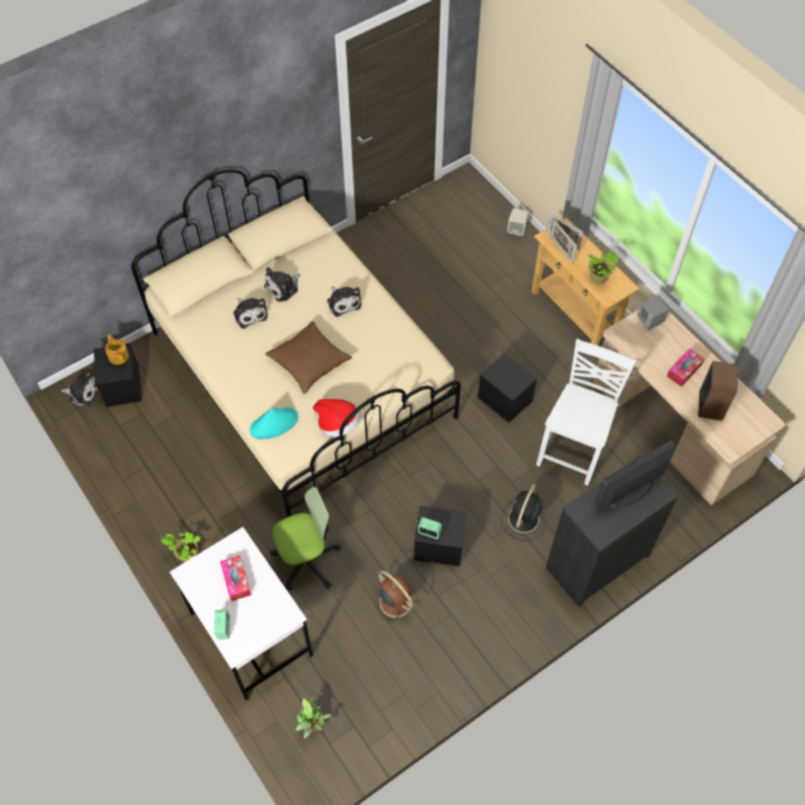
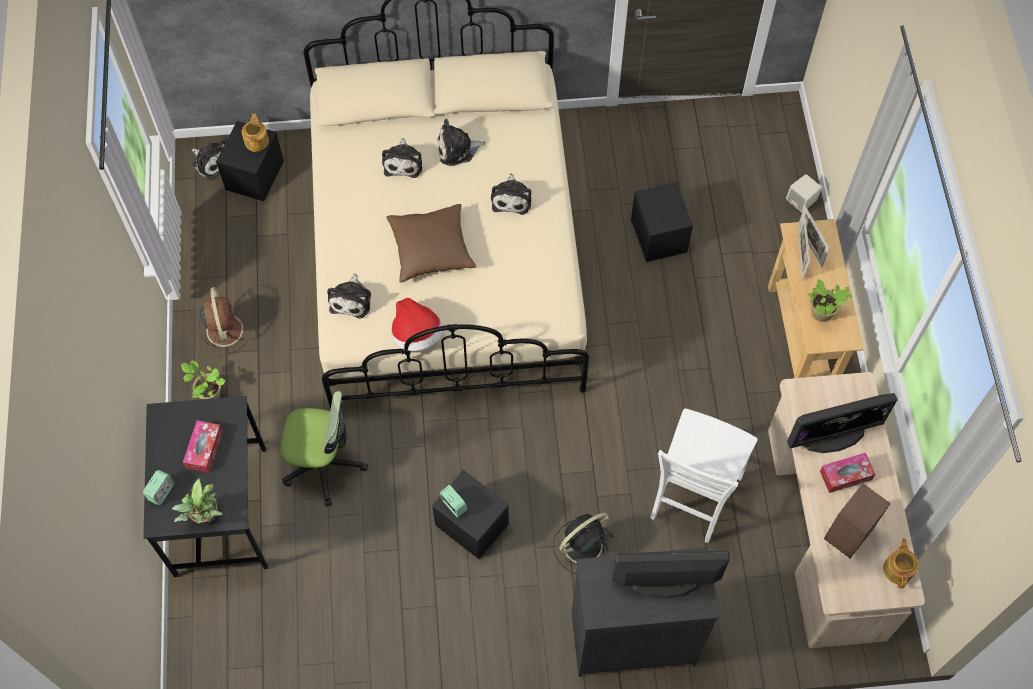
camera: 30 degrees right, 5 degrees up
(250, 634) = (220, 510): white desk -> black desk
(274, 423) = (351, 299): turquoise hat -> plush toy
(313, 726) = (222, 641): potted plant -> potted plant (205, 518)
(394, 601) = (386, 558): brown fan -> brown fan (224, 328)
(505, 399) = (653, 398): black storage box -> black storage box (659, 236)
(574, 450) = (692, 498): white chair -> white chair turned 150 degrees clockwise
(650, 321) = (846, 395): grey speaker -> none
(659, 349) = (833, 435): none -> monitor
(755, 411) = (898, 569): none -> teapot

